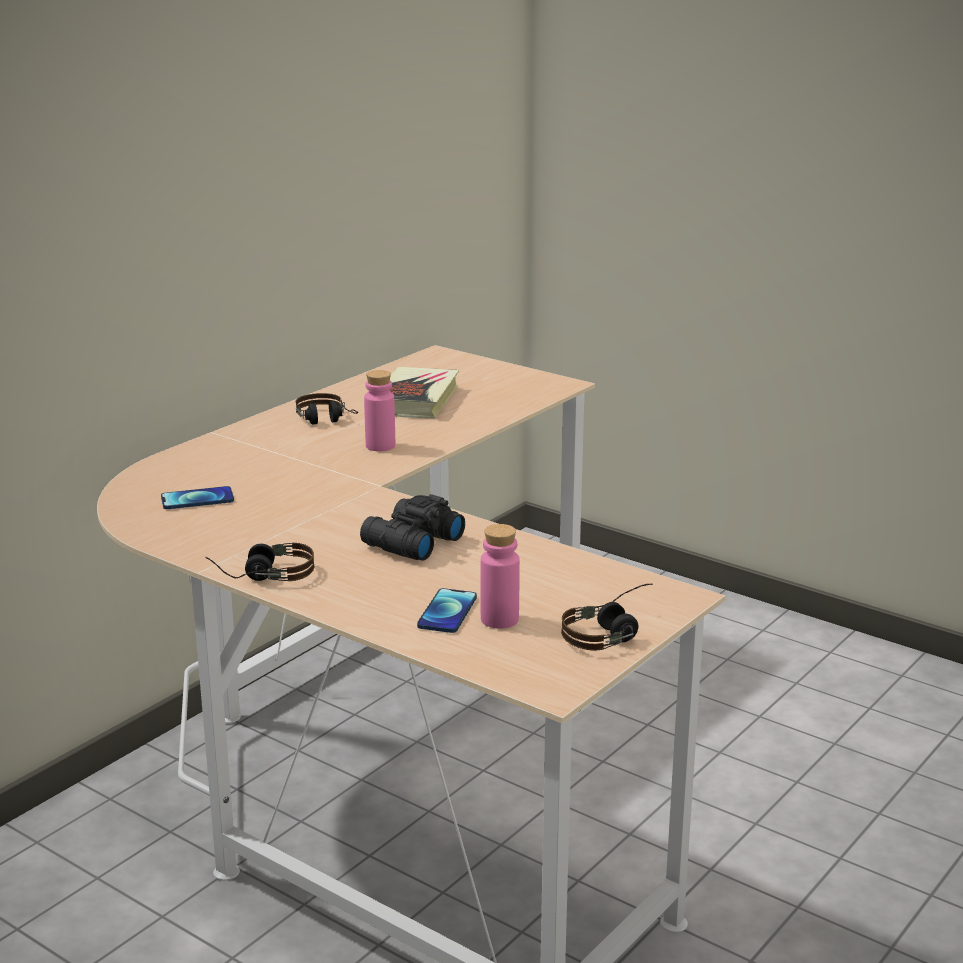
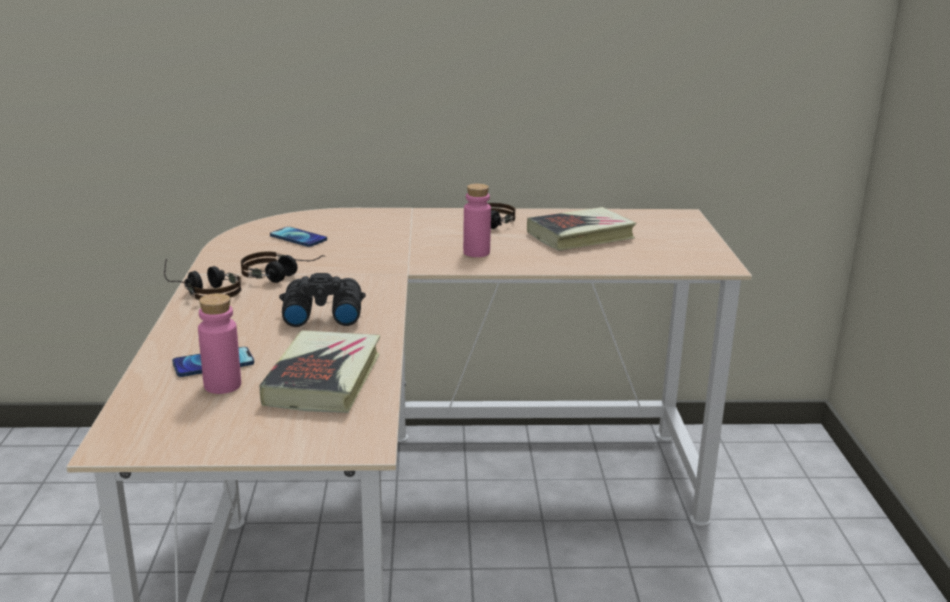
camera: 50 degrees right, 0 degrees up
(549, 578) = (324, 379): none -> book
(612, 632) = (250, 437): headphones -> headphones (282, 277)

